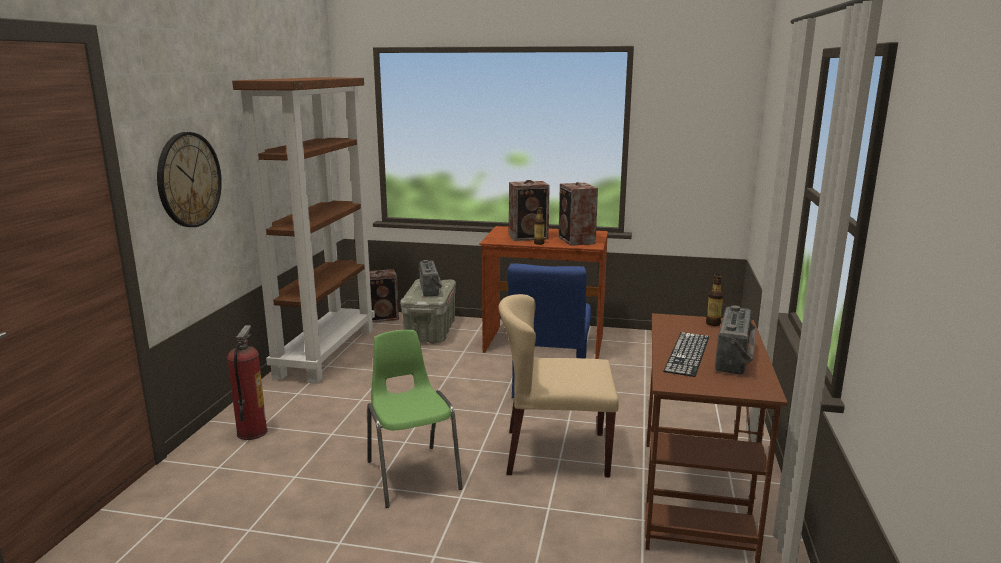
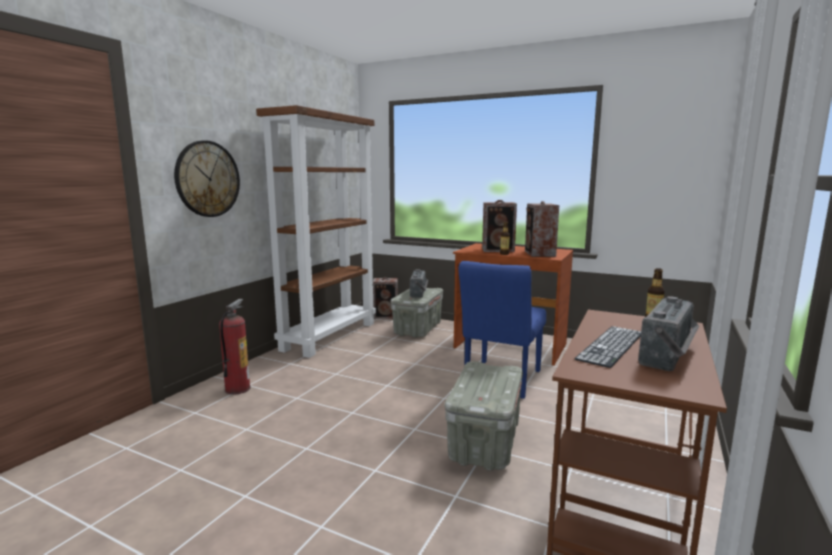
camera: 15 degrees right, 5 degrees down
(412, 474) = (343, 442): green chair -> none
(555, 453) = (484, 441): beige chair -> grey storage box

